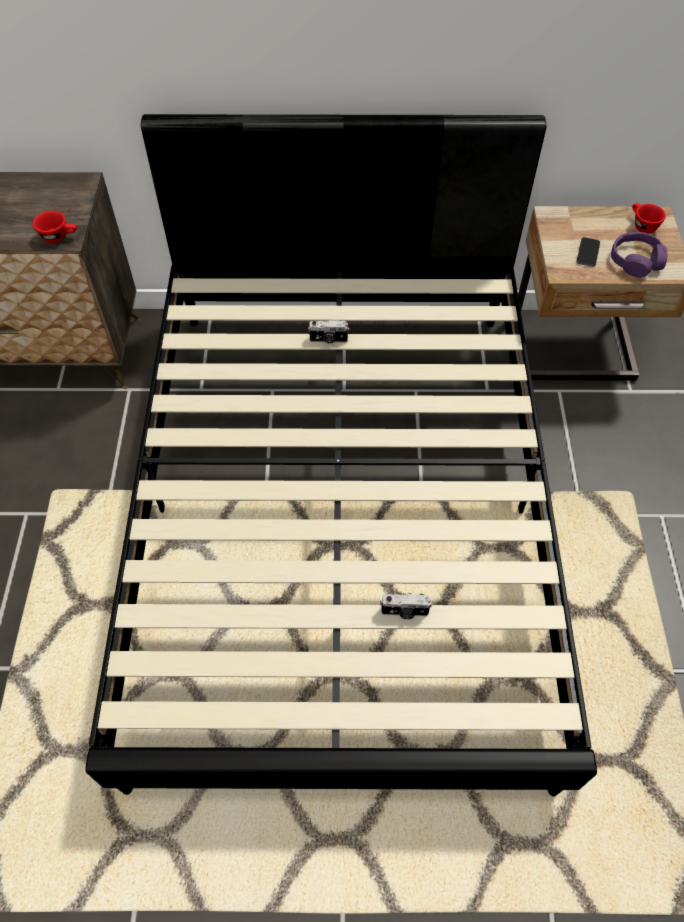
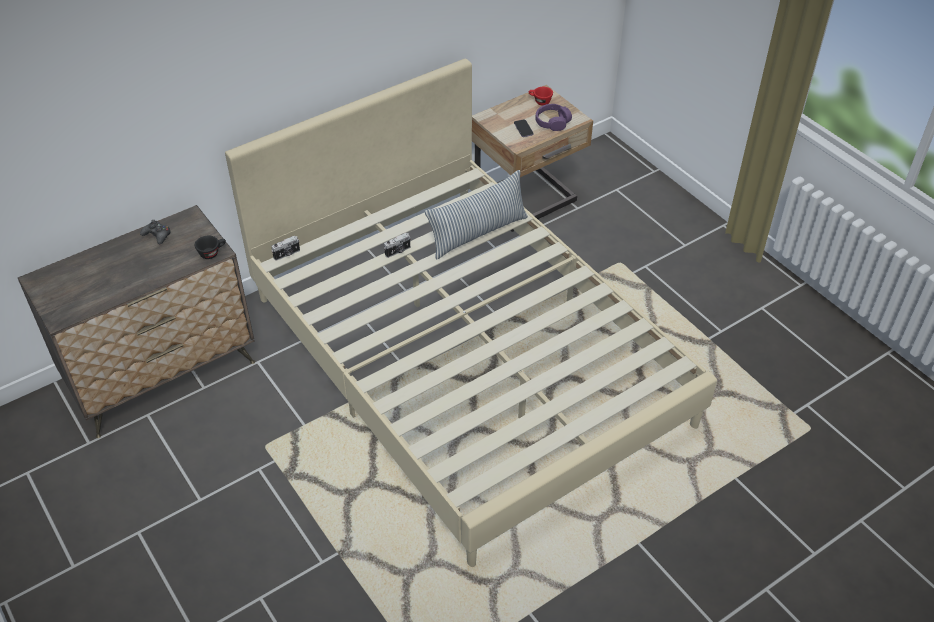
camera: 35 degrees left, 10 degrees down
(29, 189) = (157, 235): none -> black game controller
(59, 237) = (212, 252): red cup -> black cup
(343, 512) = (467, 357): black bed -> beige bed
(404, 612) = (568, 363): camera -> camera (287, 254)
(441, 365) = (478, 233): none -> pillow

